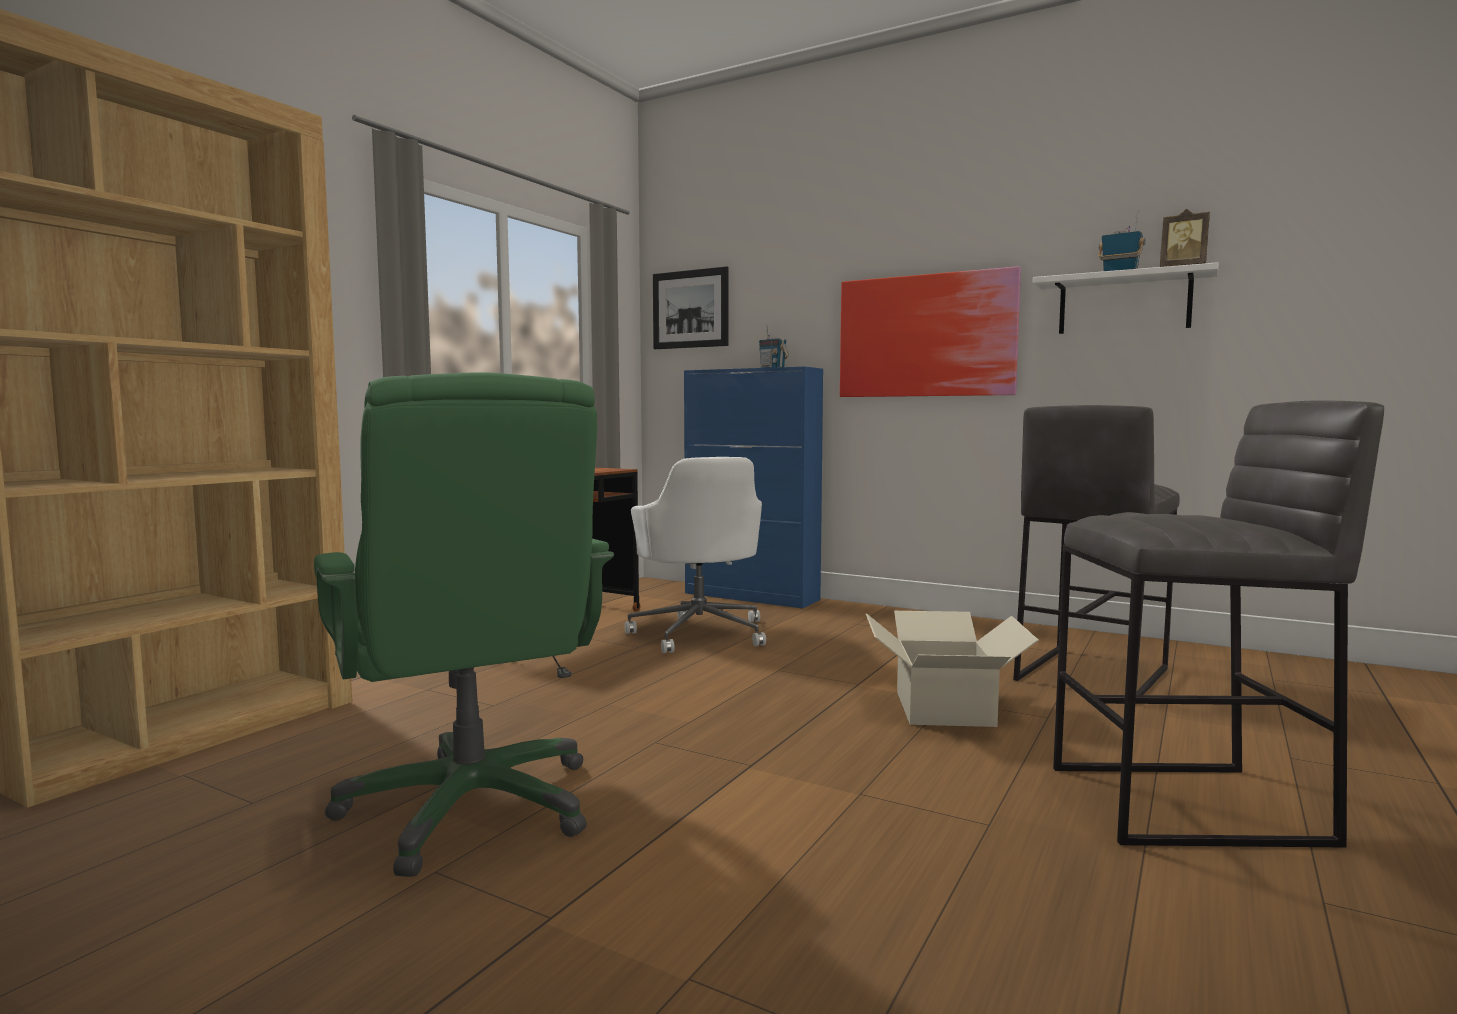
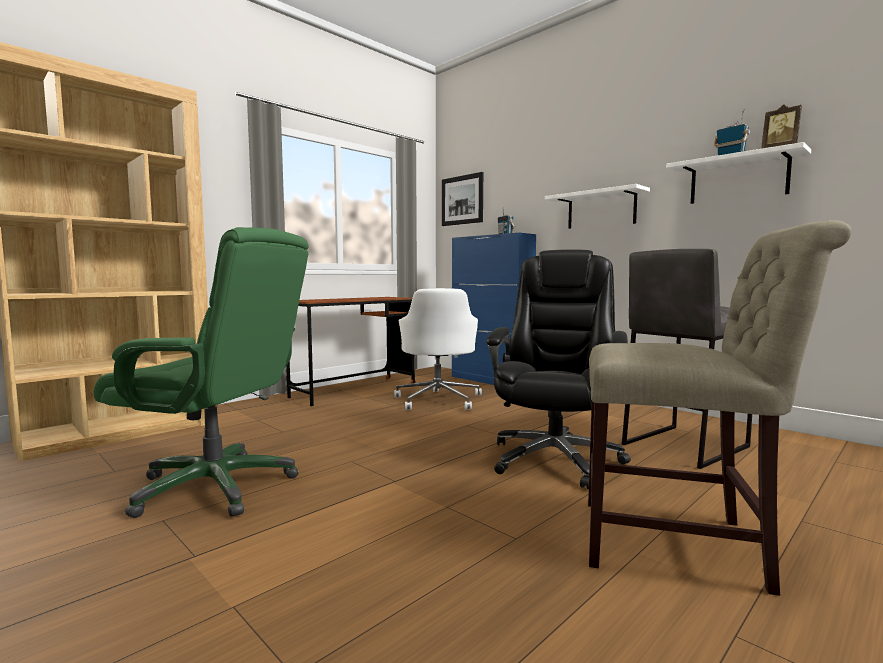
camera: 15 degrees right, 0 degrees up
(472, 807) = (216, 487): green office chair -> green office chair turned 60 degrees counterclockwise
(926, 336) = (601, 210): picture -> white shelf
(945, 708) = (555, 458): cardboard box -> black office chair
(1188, 805) = (681, 545): grey stool -> beige chair

